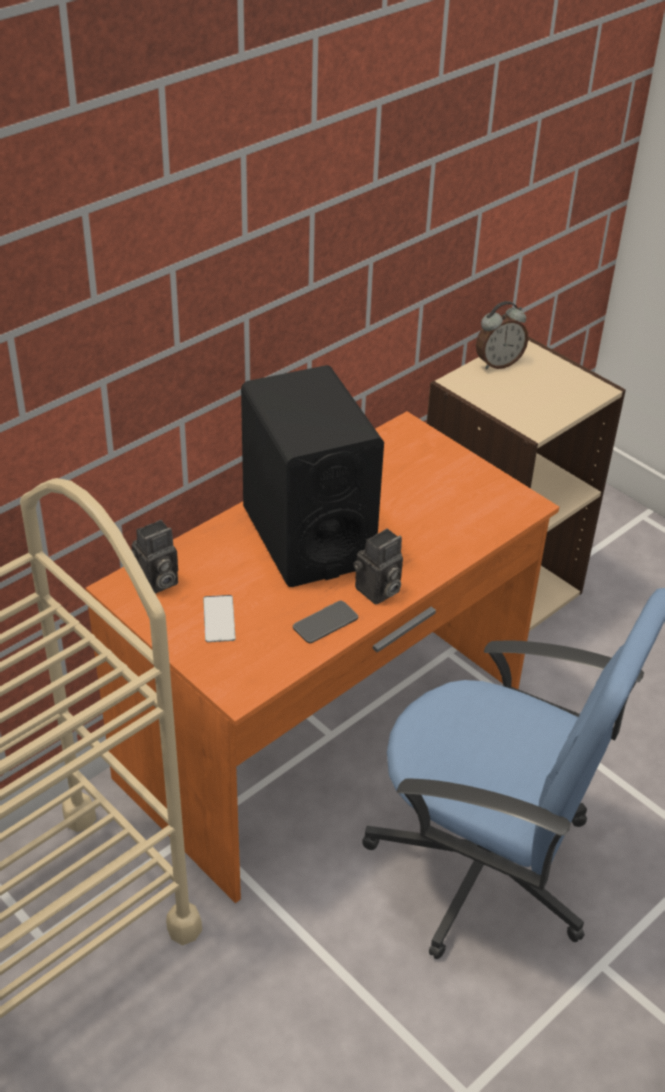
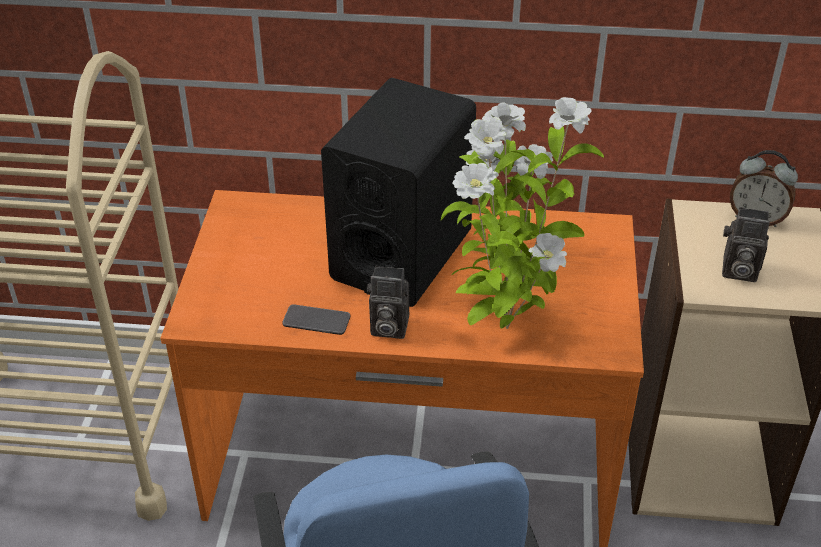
camera: 50 degrees right, 0 degrees up
(156, 583) = (257, 215): camera -> camera (737, 270)
(219, 619) = (256, 266): phone -> none
(445, 536) = (505, 325): none -> potted plant

